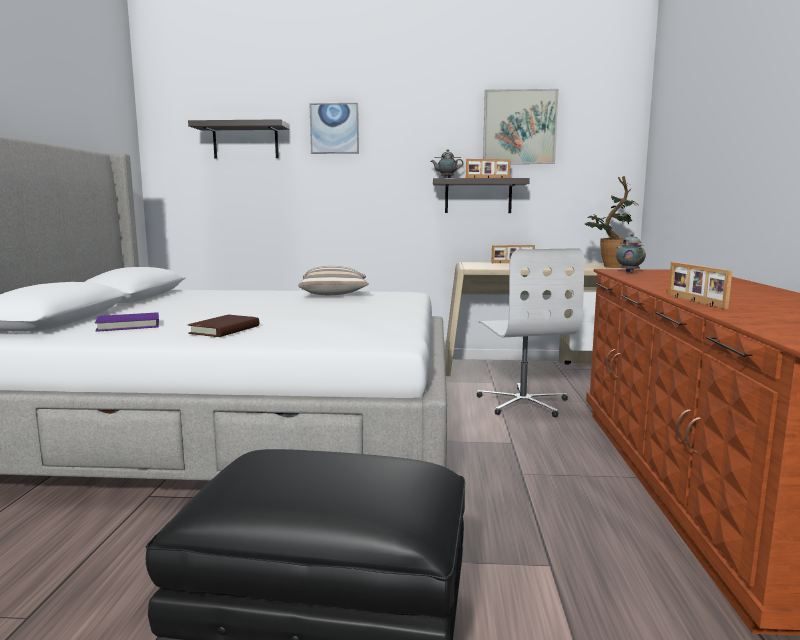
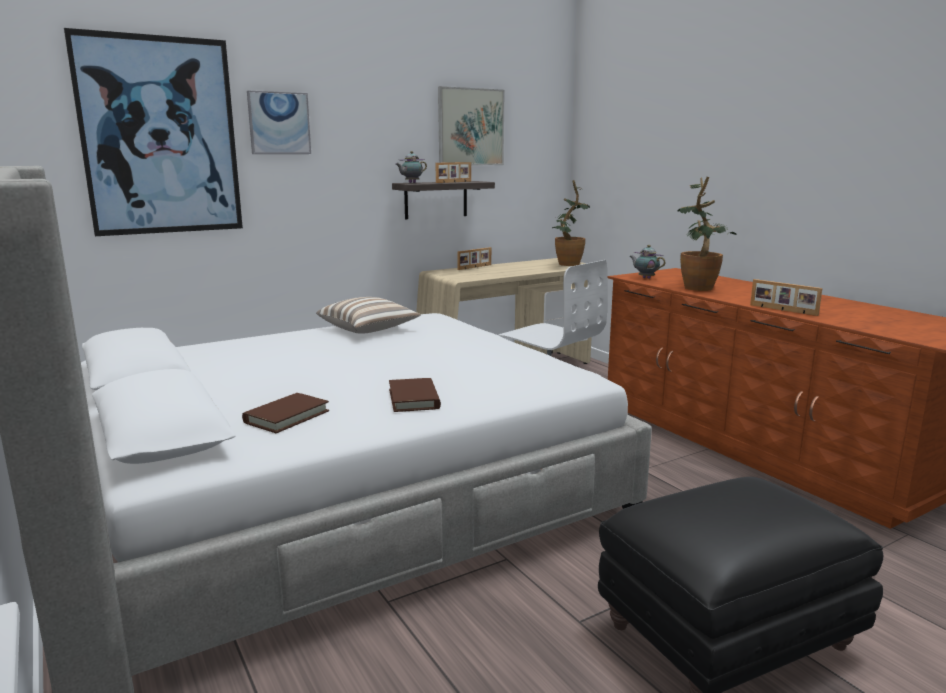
camera: 35 degrees left, 5 degrees up
(128, 325) = (287, 417): purple book -> brown book
(245, 141) = (160, 137): shelf -> picture
(666, 281) = (699, 286): none -> potted plant

